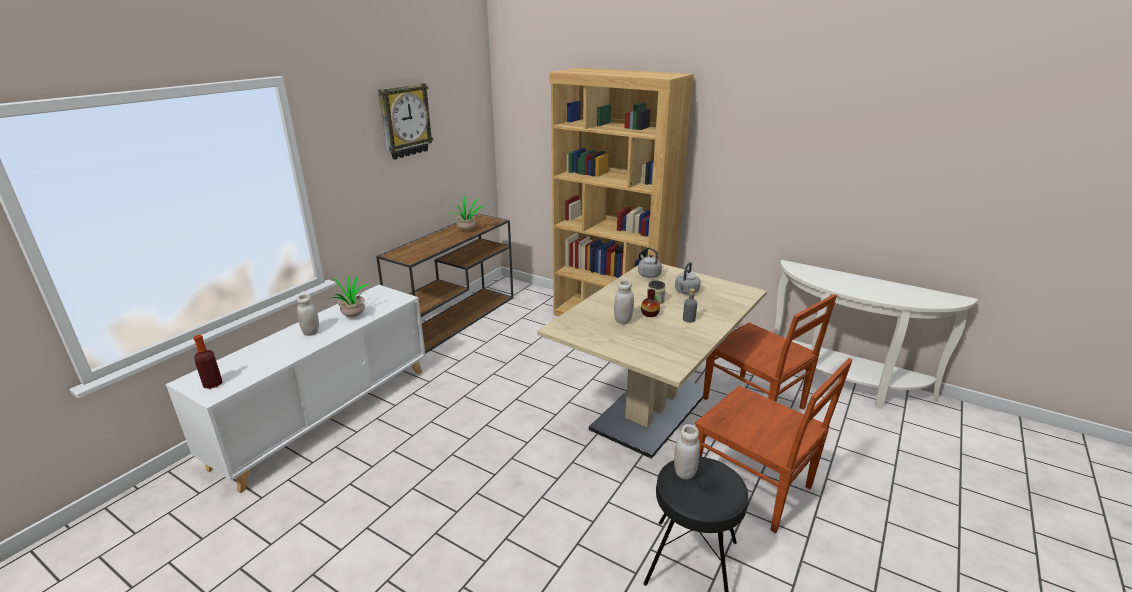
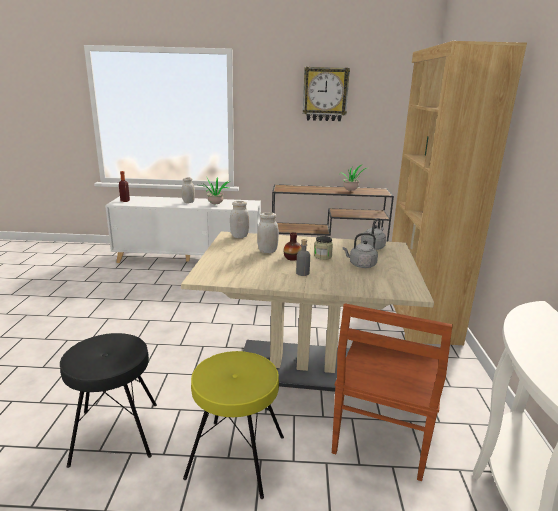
camera: 60 degrees right, 5 degrees down
(684, 472) = (117, 341): white jar -> white jar (239, 236)
(753, 487) = (235, 457): brown chair -> yellow stool

